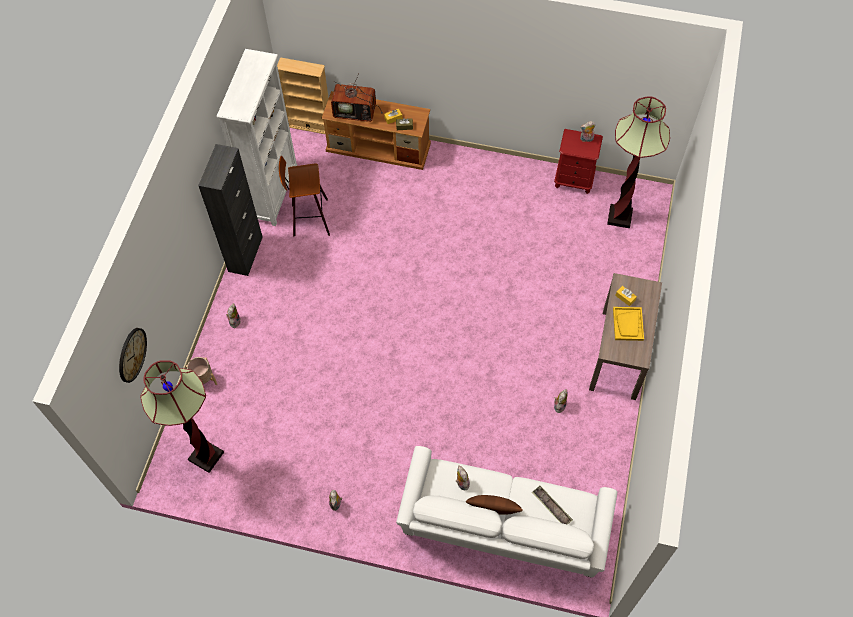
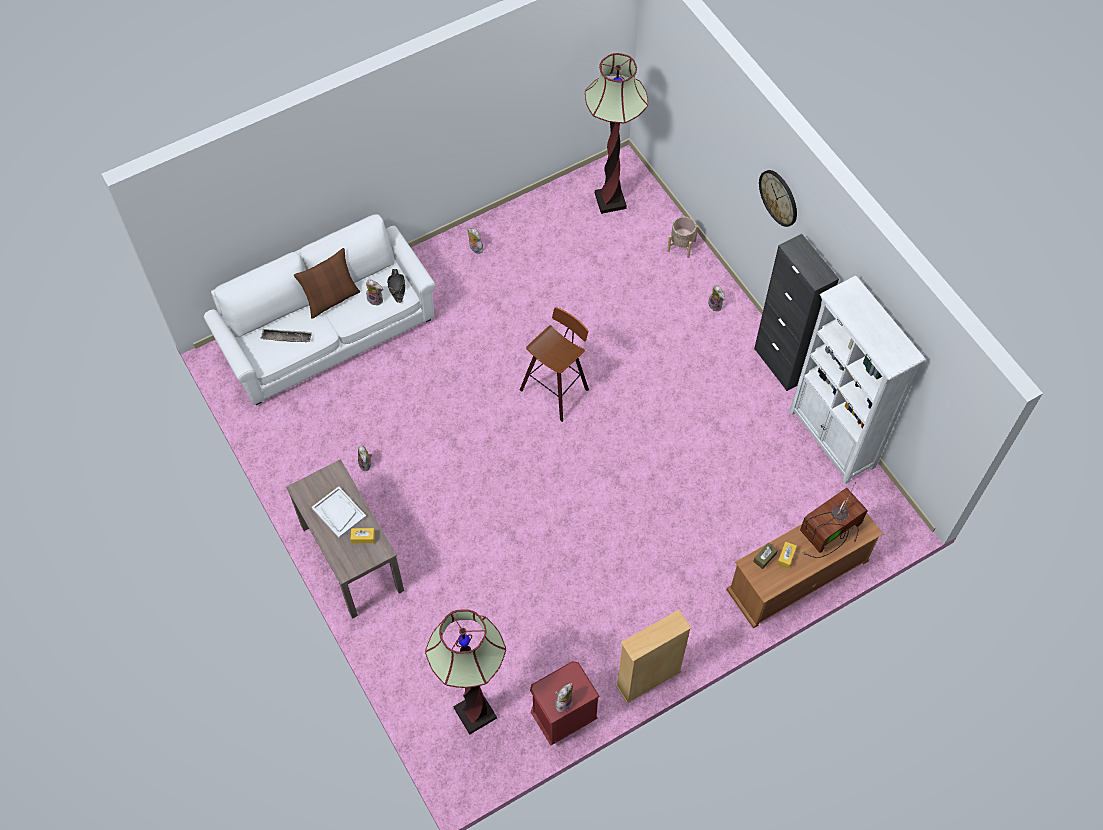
camera: 135 degrees right, 0 degrees up
(131, 354) = (684, 101): wall clock -> wall clock (779, 197)
(309, 218) = (769, 443): stool -> stool (556, 389)
(310, 125) = (891, 539): beige bookcase -> beige bookcase (648, 679)
(438, 480) = (397, 287): none -> black hat
(628, 324) = (339, 513): yellow tray -> white tray

